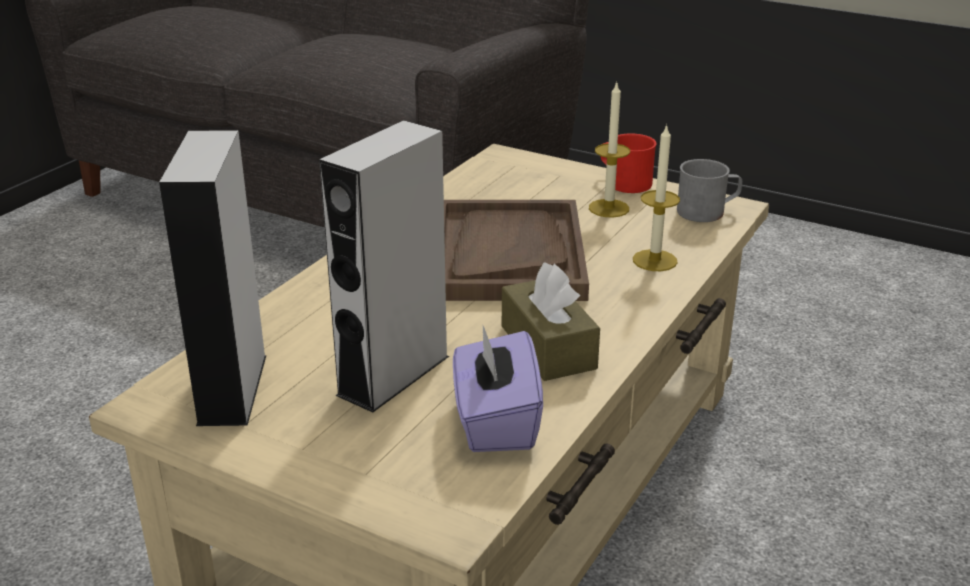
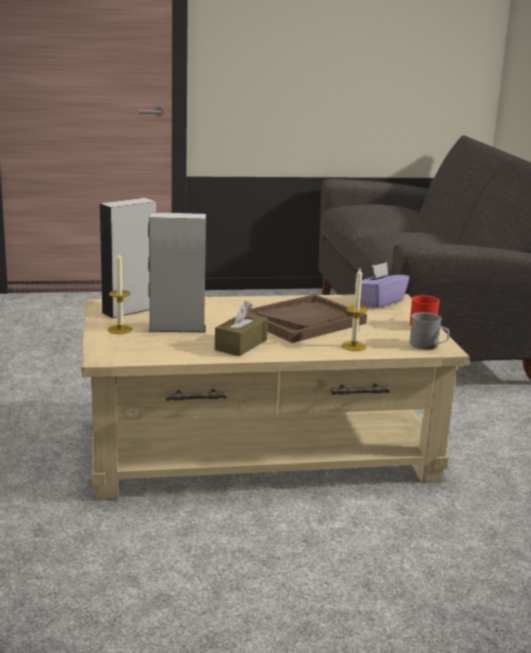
camera: 50 degrees right, 10 degrees down
(495, 422) = (173, 349): purple tissue box -> purple tissue box (380, 302)
(609, 208) = (387, 327): candle -> candle (120, 329)

